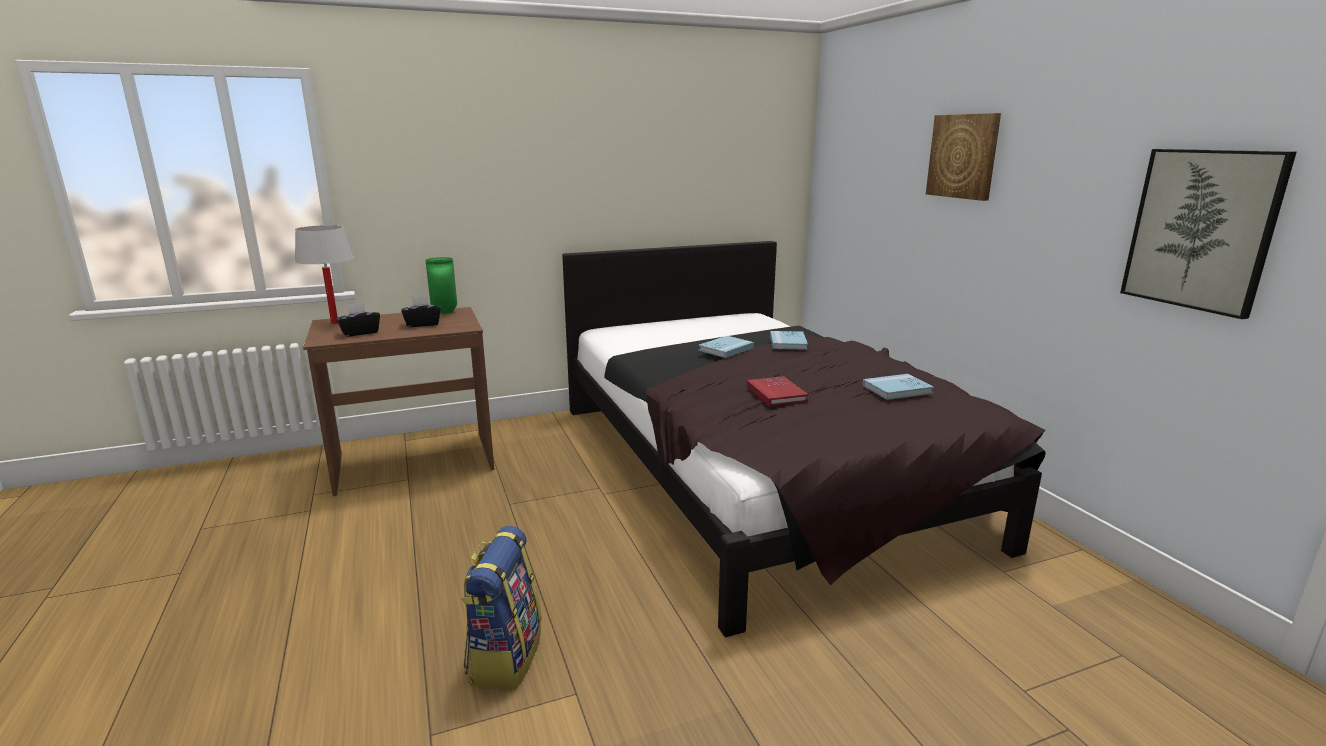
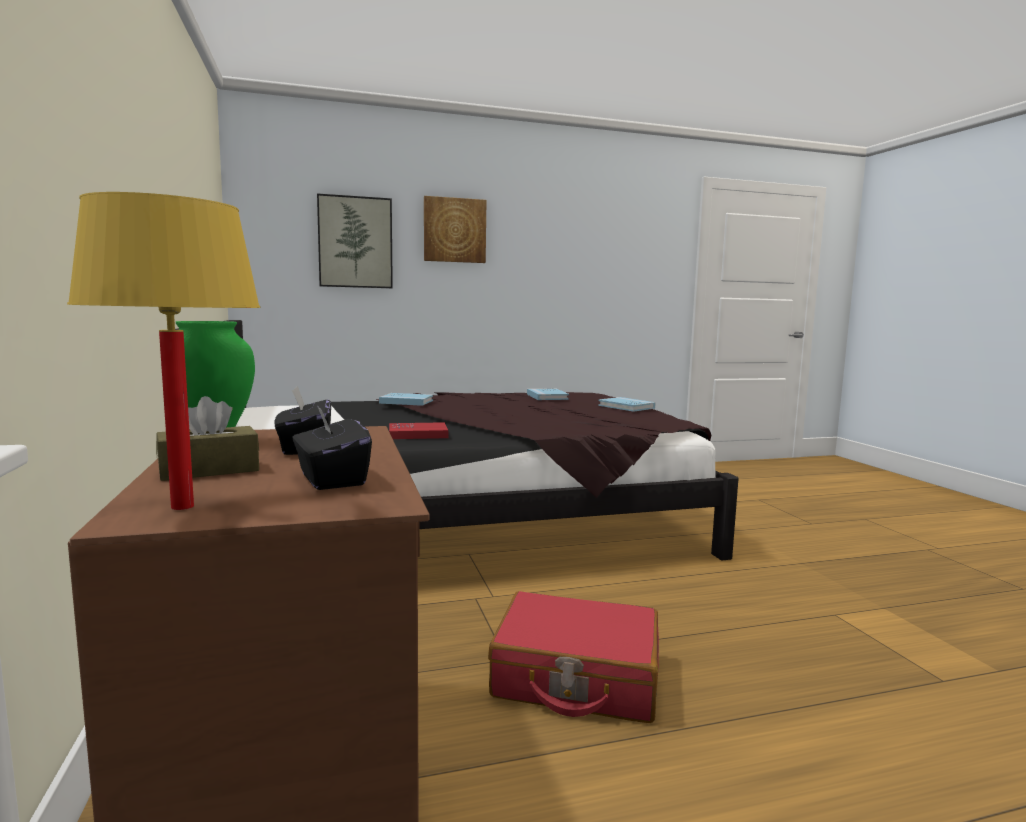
camera: 85 degrees left, 10 degrees down
(335, 323) = (182, 506): white table lamp -> yellow table lamp
(385, 319) = (209, 470): none -> brown tissue box
(482, 529) = (576, 677): none -> red suitcase
(504, 656) = (816, 648): backpack -> none
(726, 349) = (410, 413): blue book -> blue book (626, 407)
(776, 394) = (555, 412): red book -> red book (418, 434)
(1202, 230) = (621, 271): picture -> picture (355, 242)

